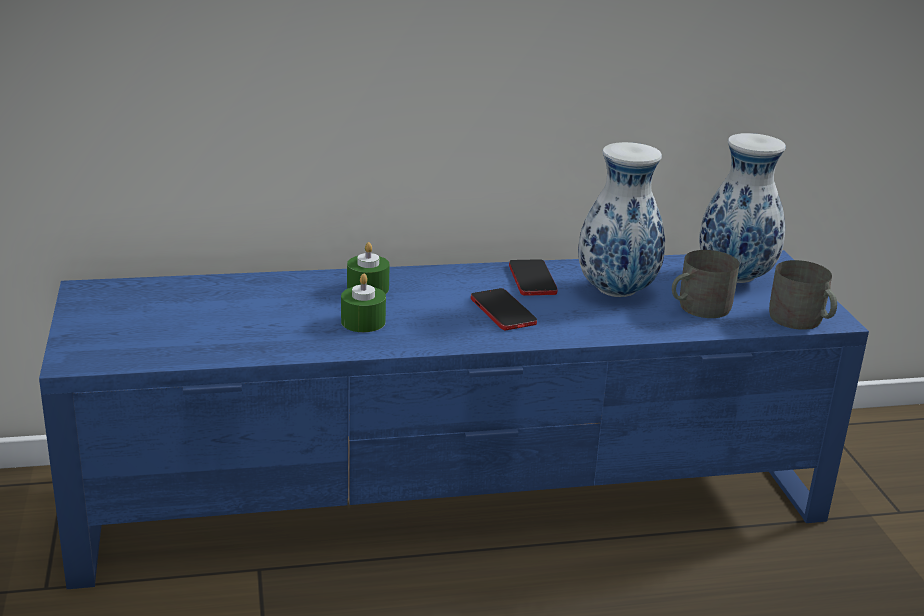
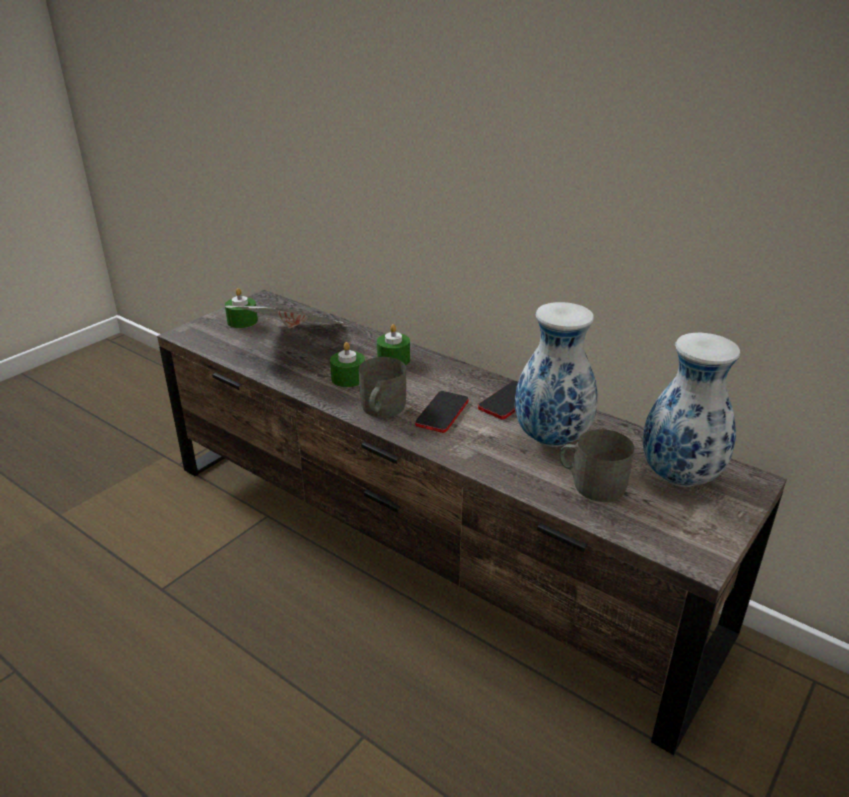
camera: 50 degrees right, 5 degrees up
(118, 320) = (242, 321): none -> green candle
(241, 316) = (297, 345): none -> newspaper
(456, 497) = (427, 543): blue tv stand -> brown tv stand
(800, 321) = (663, 543): grey mug -> grey mug (381, 409)

